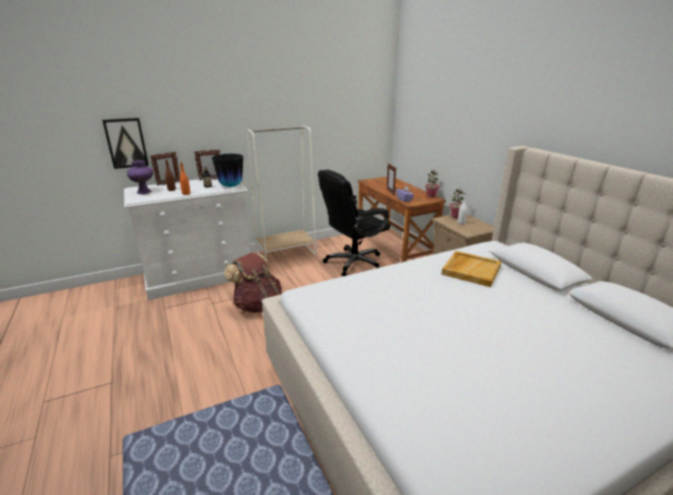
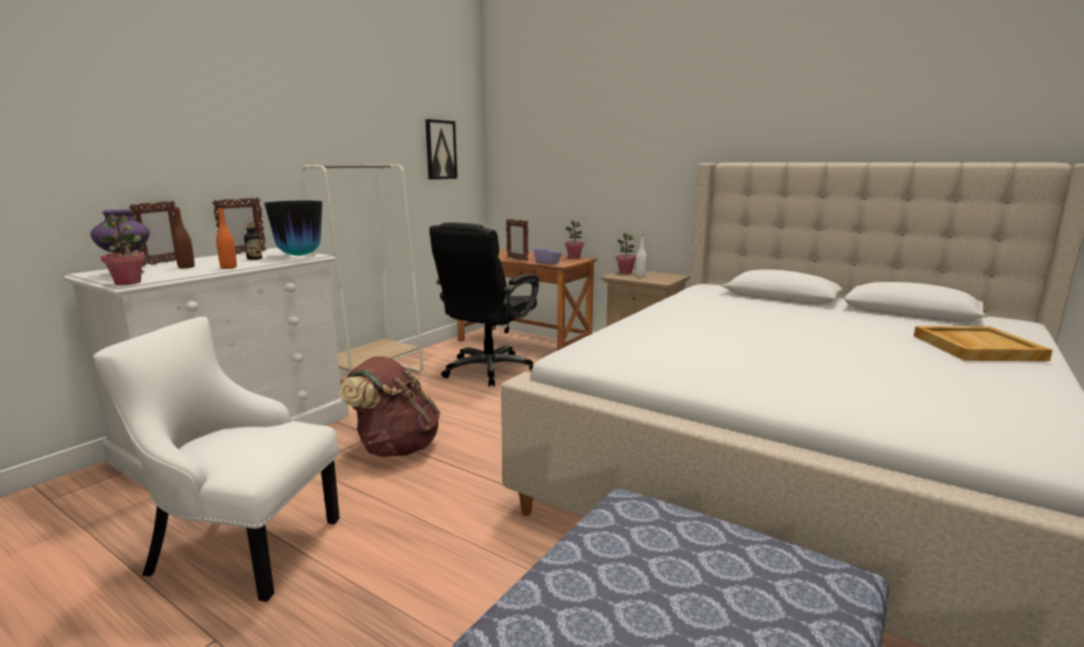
camera: 30 degrees left, 10 degrees down
(126, 143) = (69, 181): picture -> picture (440, 150)
(134, 201) = (128, 283): none -> potted plant
(154, 342) = (248, 550): none -> white chair
(471, 270) = (723, 305): beige tray -> beige tray (975, 347)

